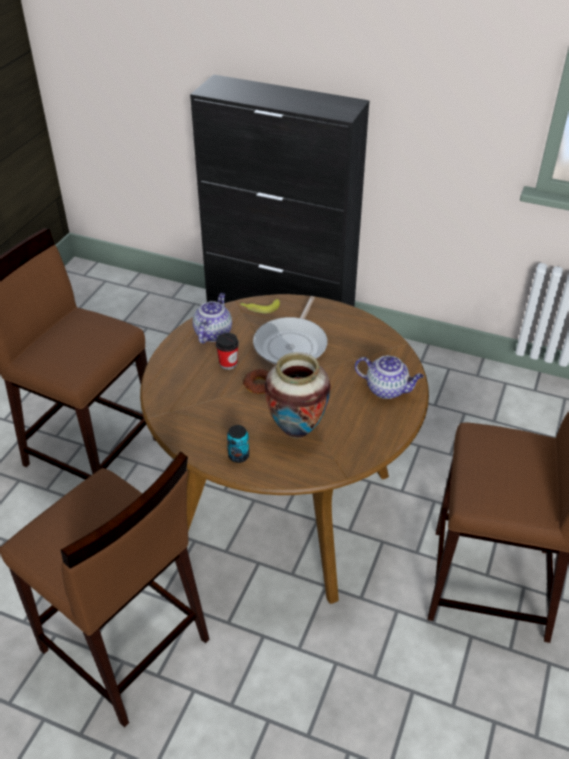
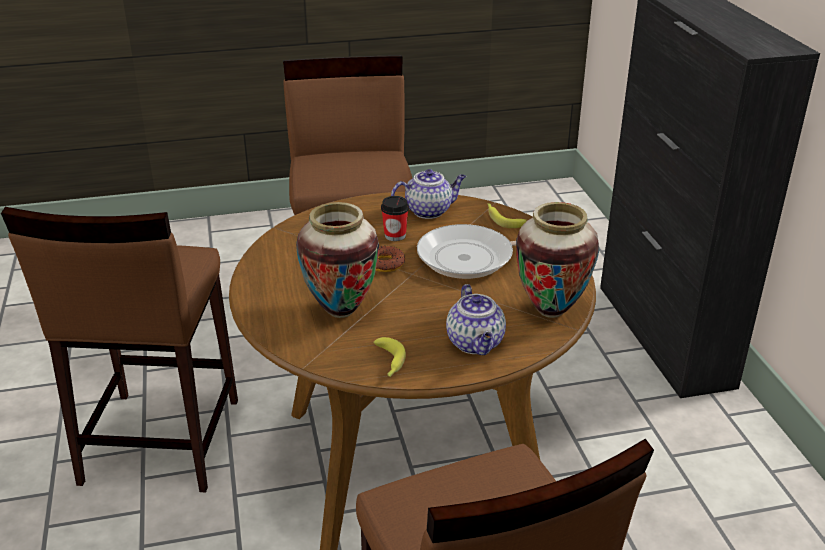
camera: 55 degrees right, 10 degrees down
(238, 456) = (270, 291): can -> none
(375, 436) = (389, 363): none -> banana
(381, 343) = (551, 311): none -> vase

